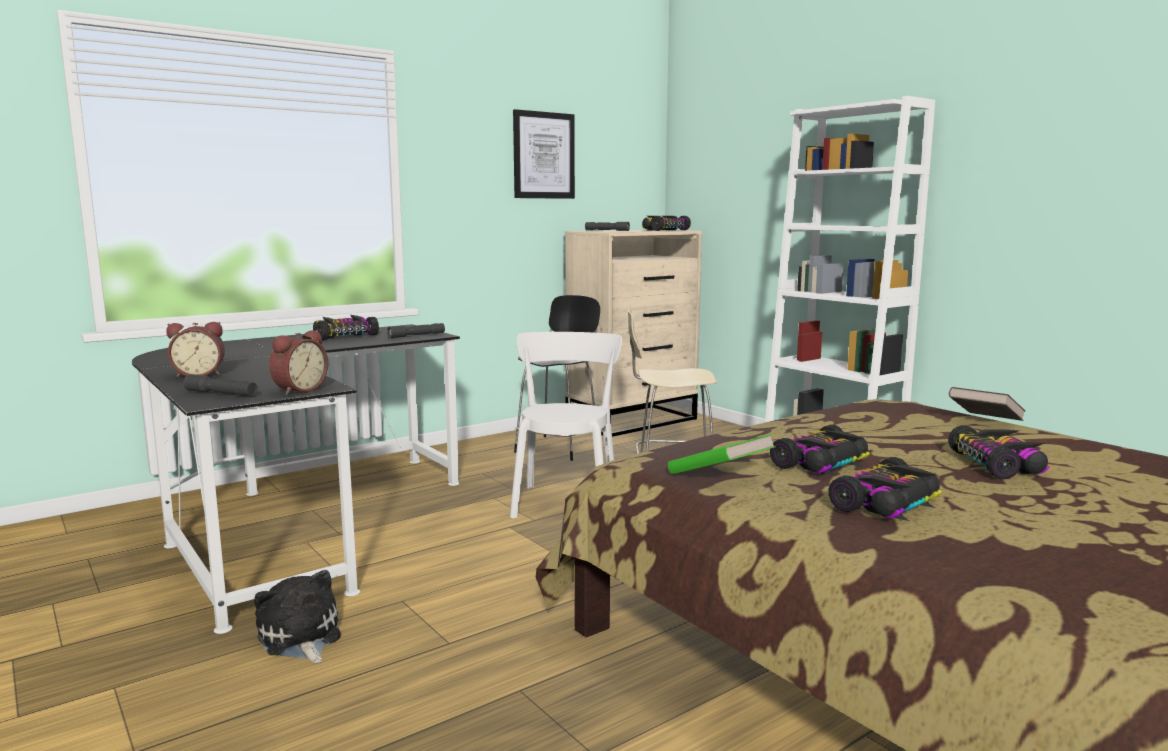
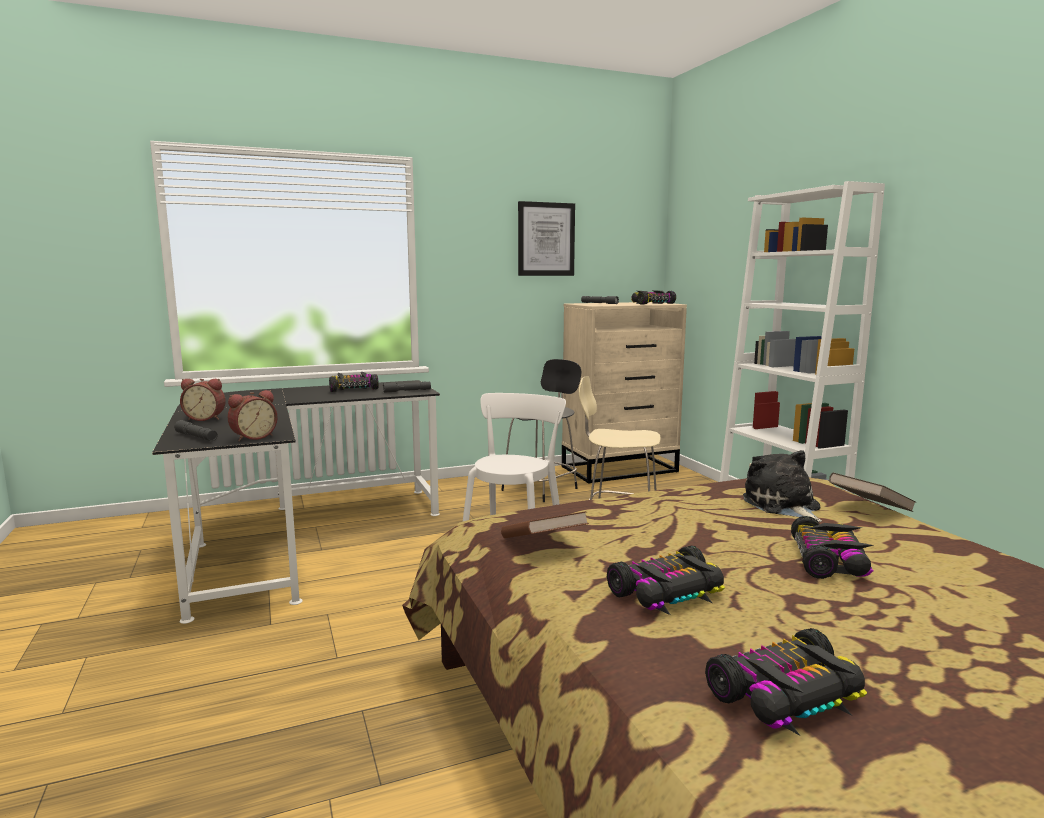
camera: 15 degrees right, 0 degrees up
(300, 638) = (233, 636): plush toy -> plush toy (783, 505)
(719, 477) = (542, 545): green book -> brown book
(822, 464) = (651, 541): toy car -> toy car (787, 697)

